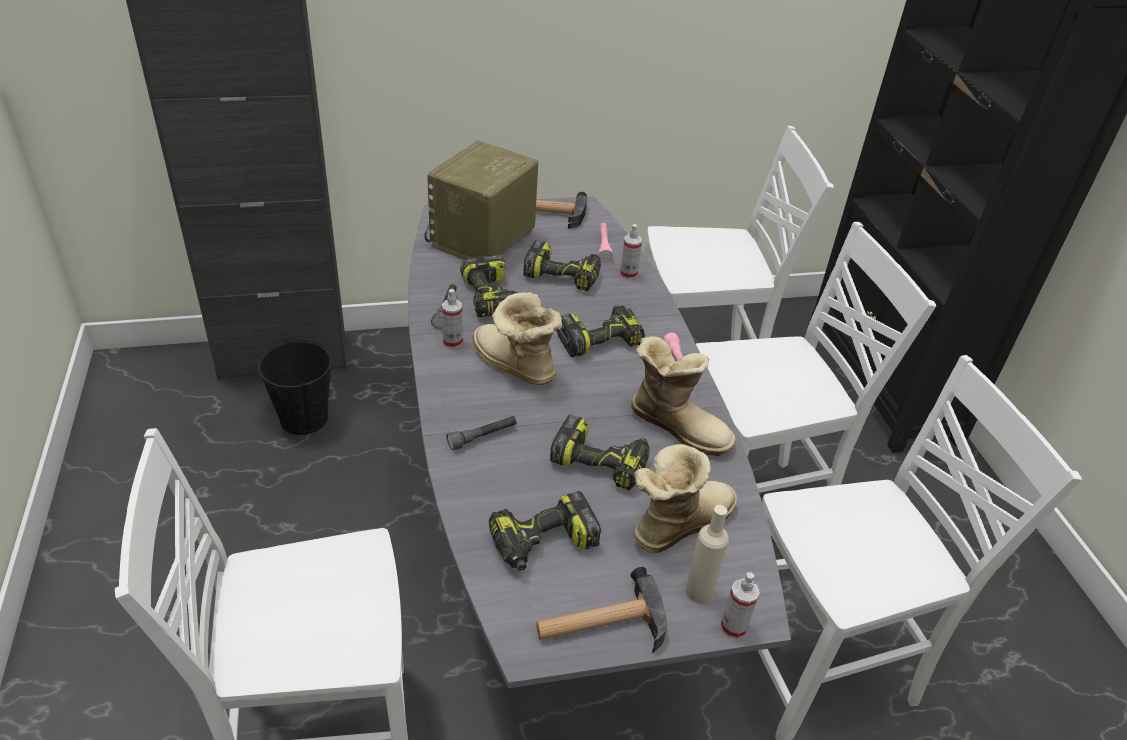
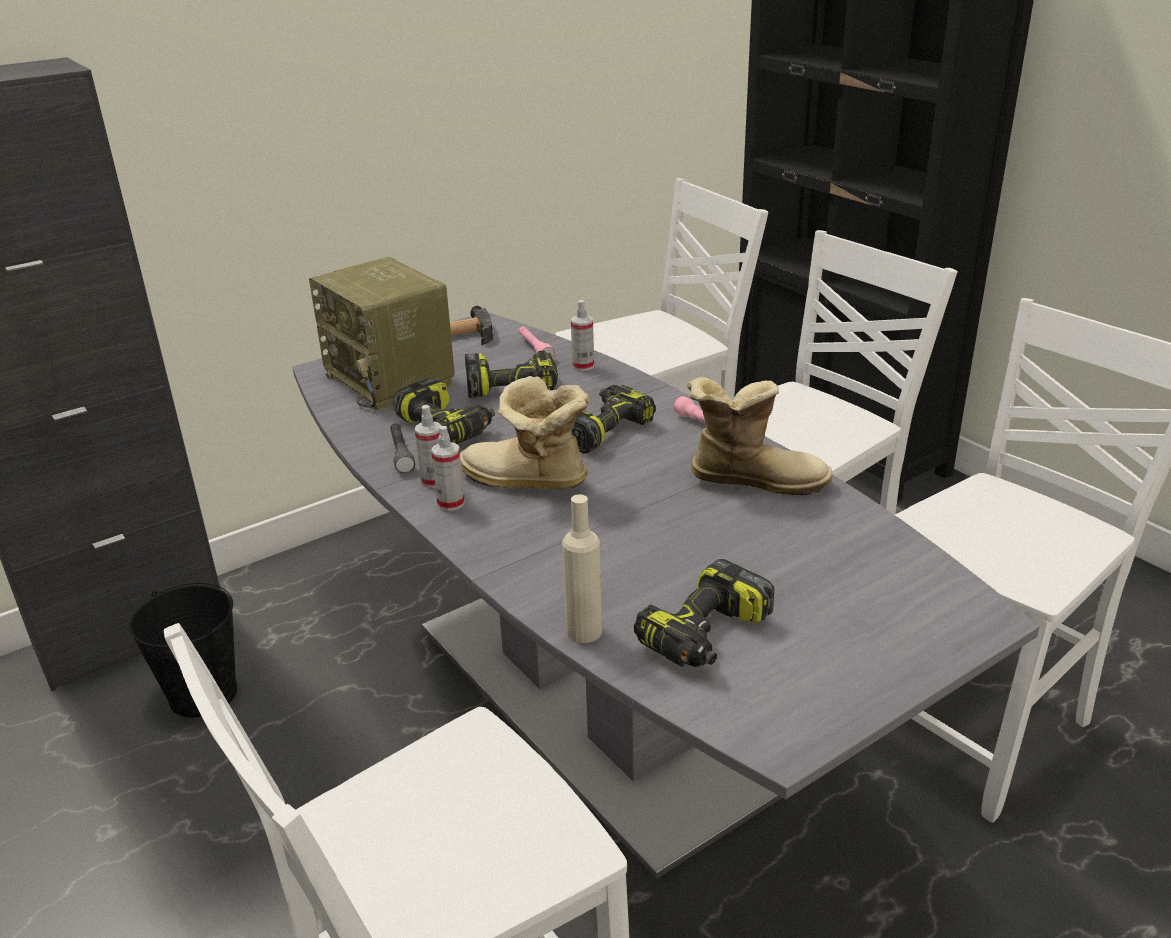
camera: 20 degrees left, 10 degrees down
(482, 437) = (547, 558): grey flashlight -> none
(483, 240) = (392, 380): radio -> radio turned 45 degrees counterclockwise
(600, 624) = (838, 689): hammer -> none
(601, 462) = (702, 537): power drill -> none
(677, 523) = (832, 565): boot -> none
(699, 591) = (911, 618): beige bottle -> beige bottle (584, 631)
(733, 627) = (976, 637): spray bottle -> spray bottle (451, 503)

